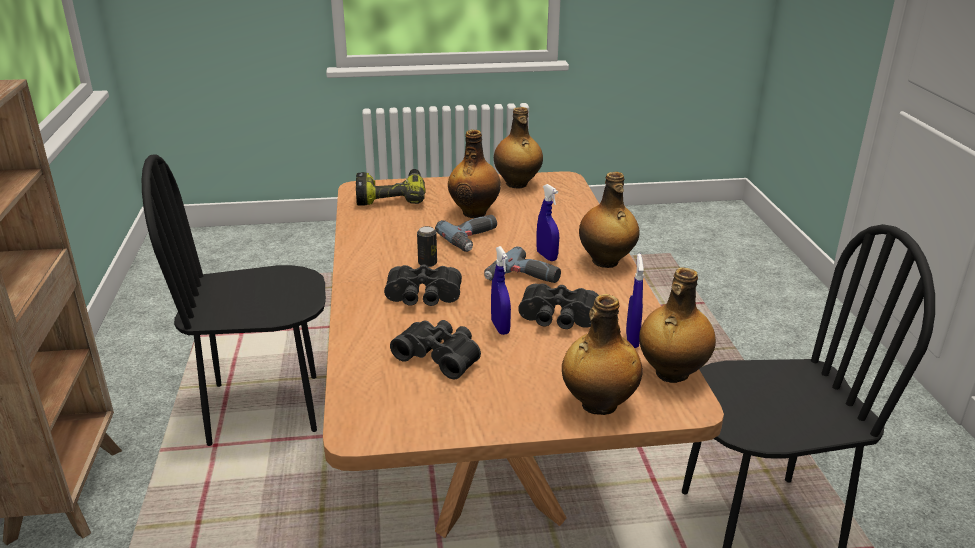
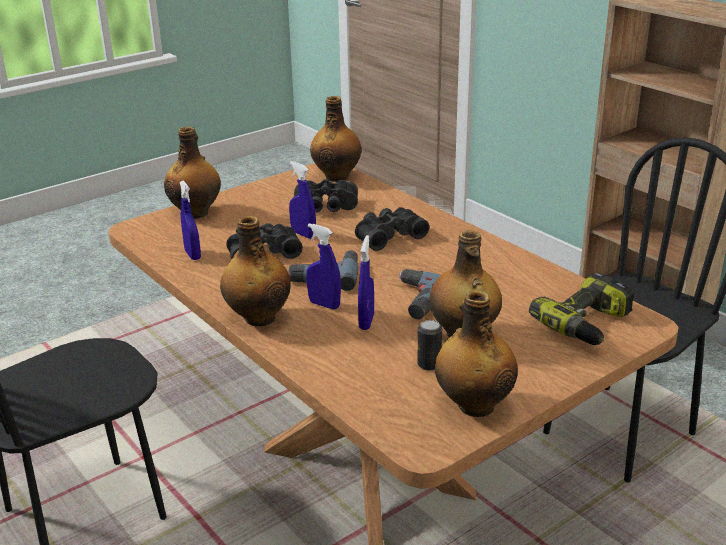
camera: 150 degrees right, 0 degrees up
(427, 263) = (426, 263): can -> can (429, 365)
(528, 236) = (366, 322): none -> blue spray bottle
(671, 374) = (152, 242): bottle -> bottle (337, 176)

